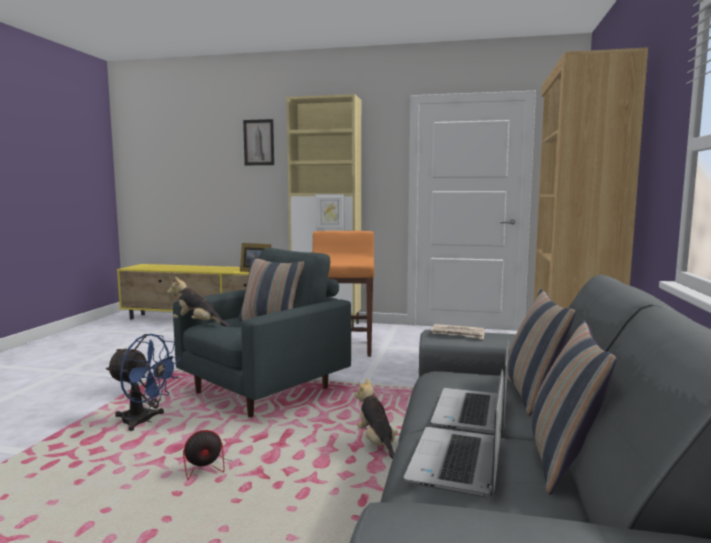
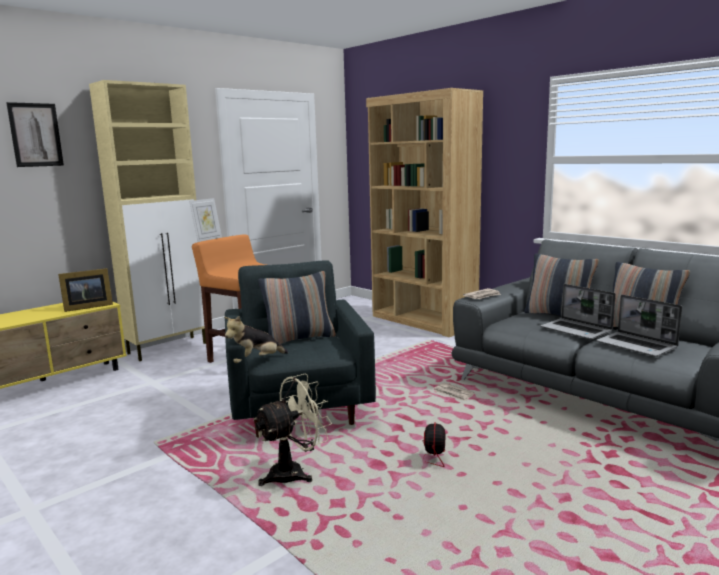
camera: 55 degrees left, 5 degrees up
(144, 421) = (294, 472): blue fan -> beige fan
(377, 443) = (453, 394): plush toy -> newspaper

